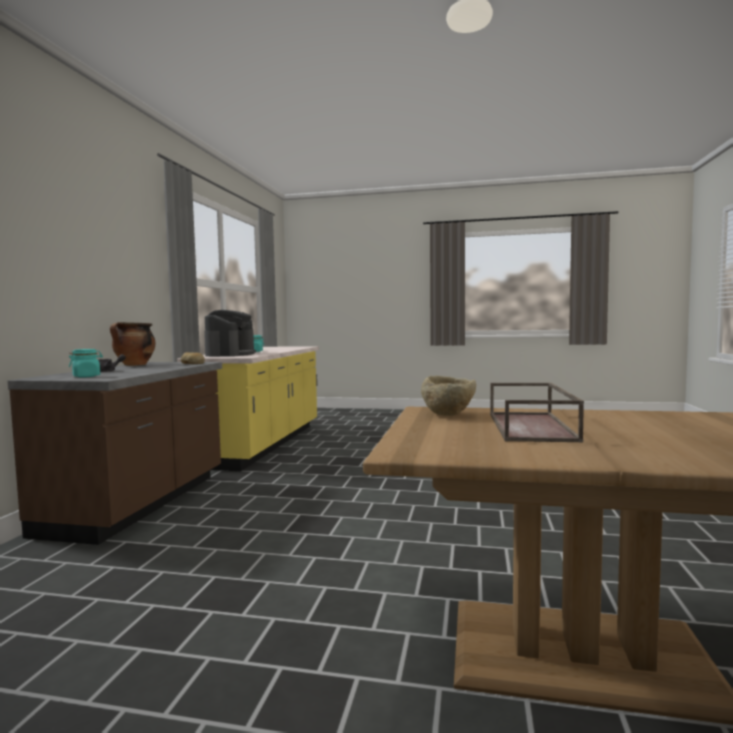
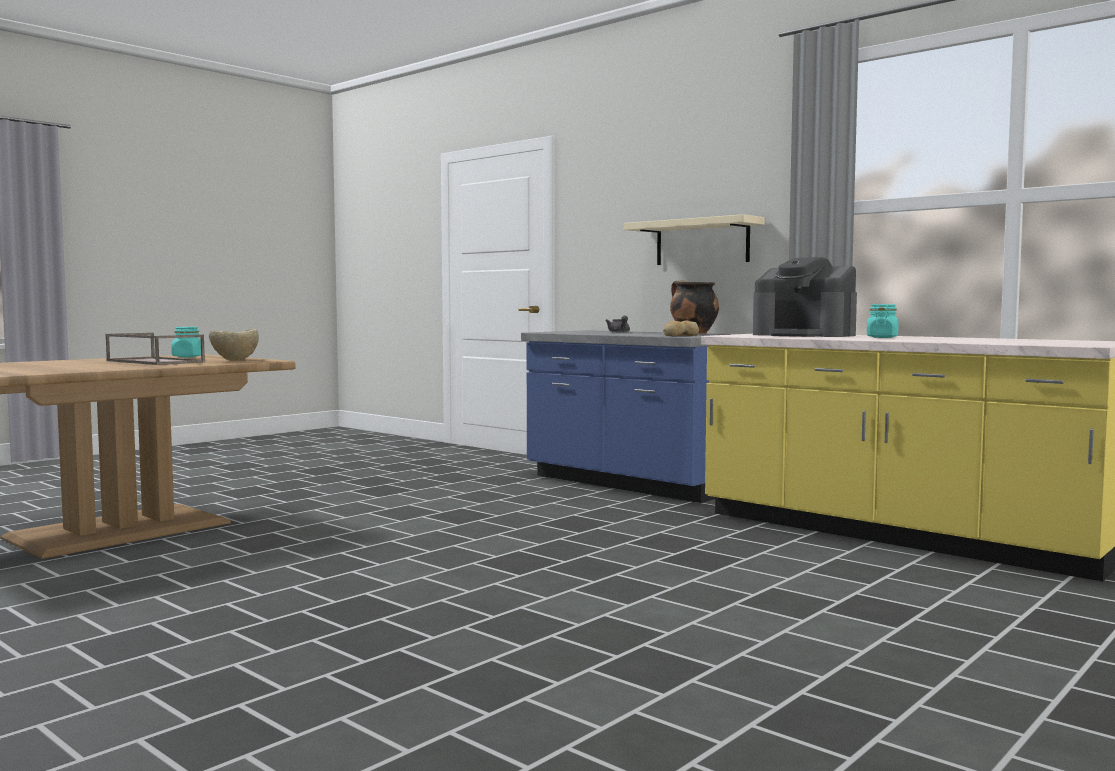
camera: 120 degrees right, 0 degrees up
(86, 376) = (573, 331): turquoise jar -> turquoise jar (187, 357)
(105, 289) = (702, 242): none -> beige shelf
(139, 503) = (632, 483): brown counter -> blue counter

